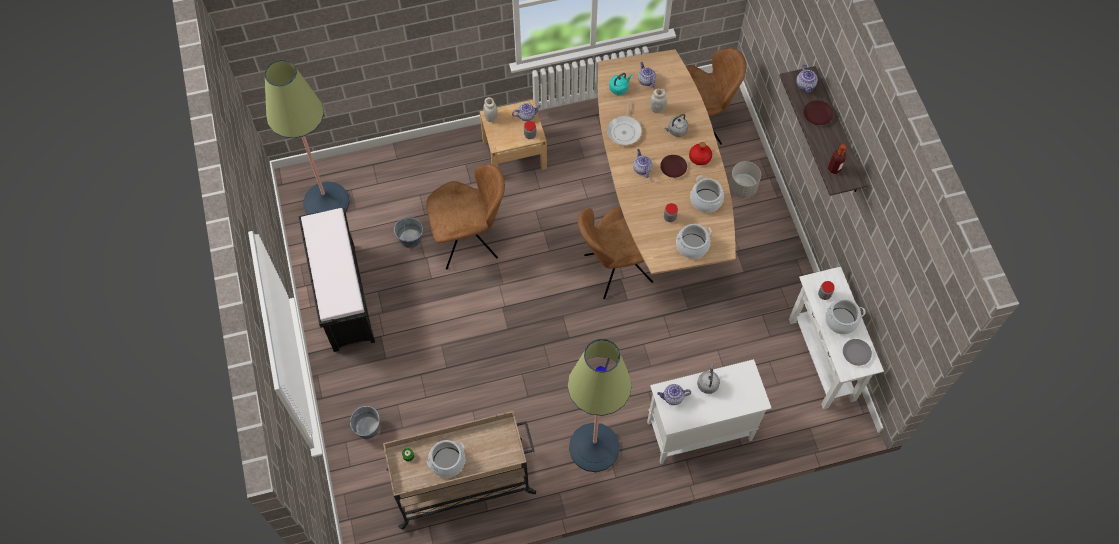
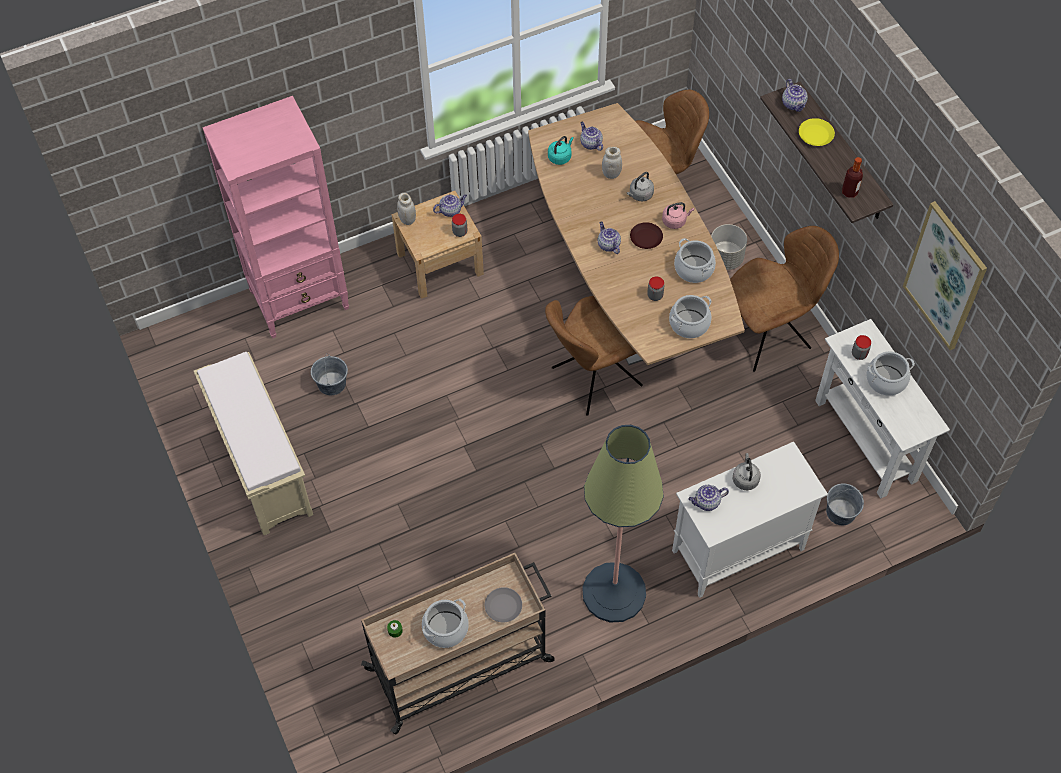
camera: 10 degrees left, 5 degrees down
(326, 202) = (216, 358): floor lamp -> none
(343, 296) = (261, 467): black bench -> beige bench
(367, 427) = (325, 619): grey bucket -> grey bucket (840, 512)
(400, 165) = (300, 299): none -> pink bookcase
(469, 240) = (406, 374): brown chair -> brown chair (769, 334)
(624, 130) = (577, 204): frying pan -> none
(700, 157) = (675, 221): red bottle -> pink kettle
(817, 115) = (815, 135): brown plate -> yellow plate
(856, 353) = (912, 414): grey plate -> grey plate (503, 606)
(896, 254) = (945, 276): none -> picture

